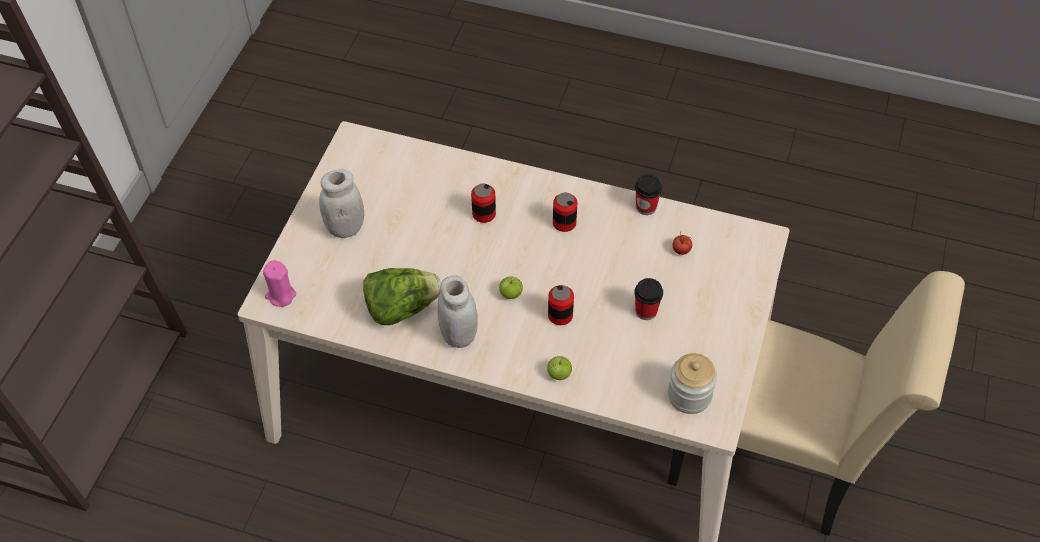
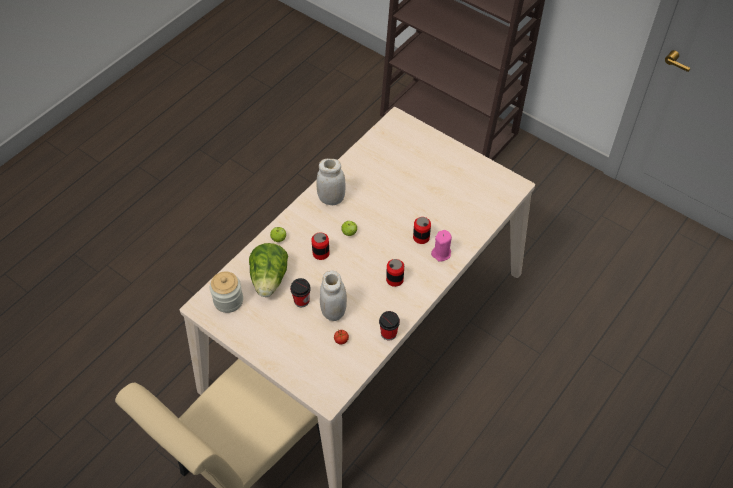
camera: 110 degrees right, 0 degrees up
(280, 295) = (399, 126): pink candle -> pink candle (441, 253)
(345, 228) = (439, 165): white jar -> white jar (333, 311)
(401, 308) = (364, 177): lettuce -> lettuce (269, 279)

